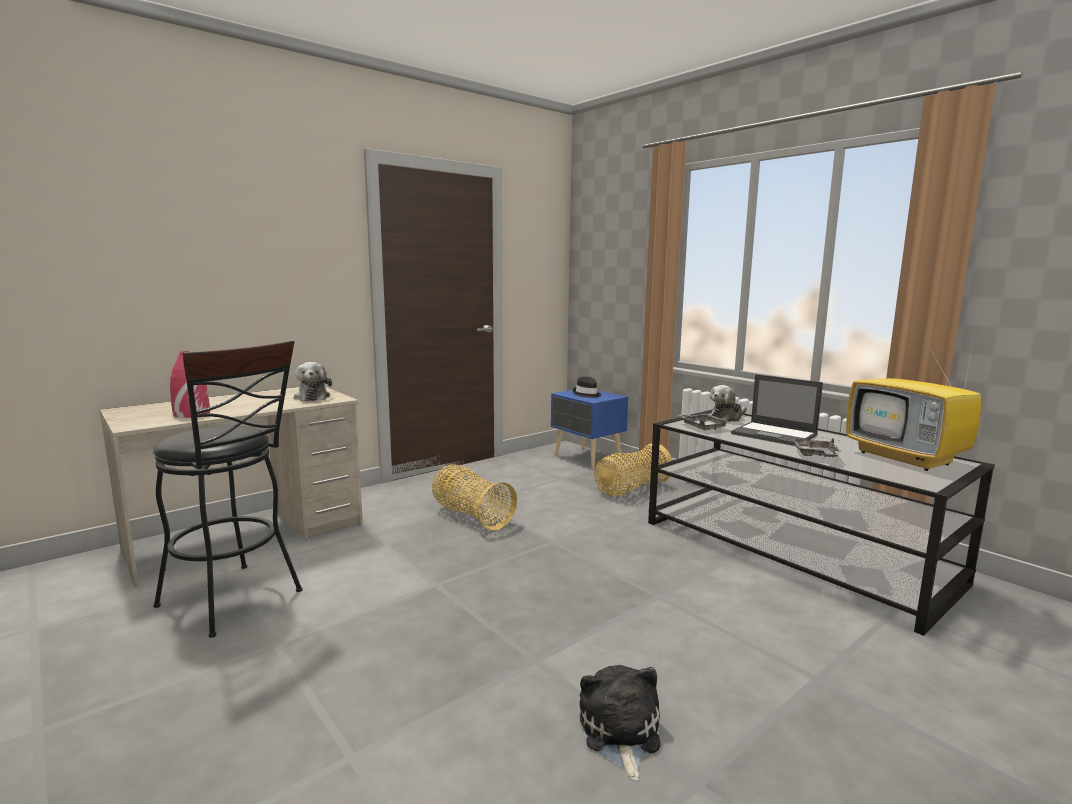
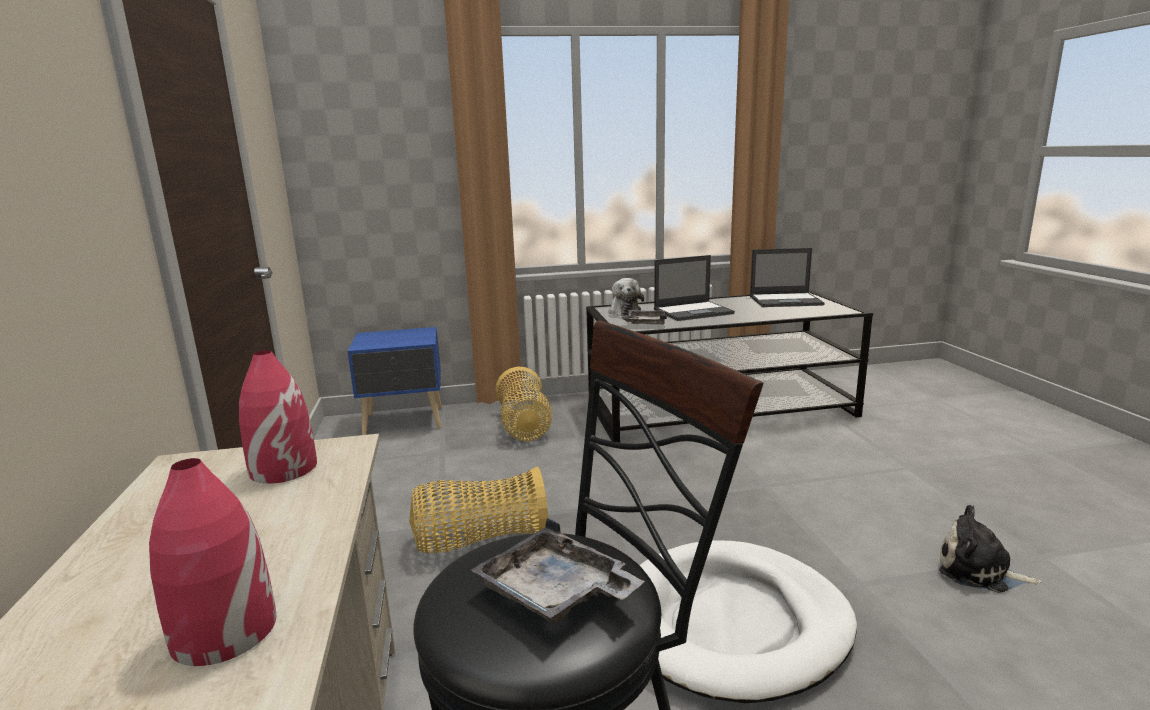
camera: 60 degrees left, 5 degrees up
(312, 397) = (283, 468): plush toy -> red vase
(444, 610) = (731, 623): none -> white dog bed
(587, 394) = (391, 338): black hat -> none
(815, 455) = (763, 315): grey tray -> grey tray (555, 593)
(907, 459) = (786, 300): television -> laptop

